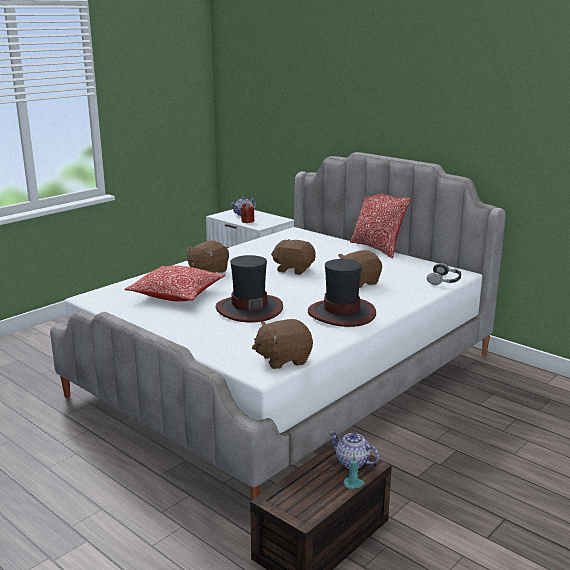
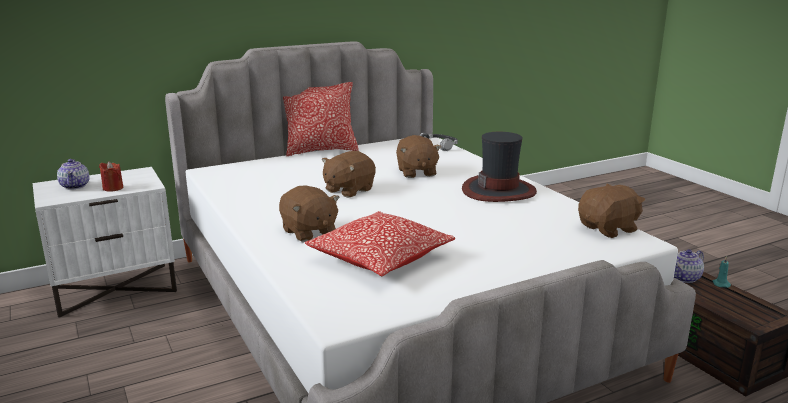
camera: 70 degrees left, 0 degrees up
(249, 309) = (460, 226): hat -> none
(283, 359) = (609, 229): brown plush toy -> brown plush toy turned 120 degrees counterclockwise

